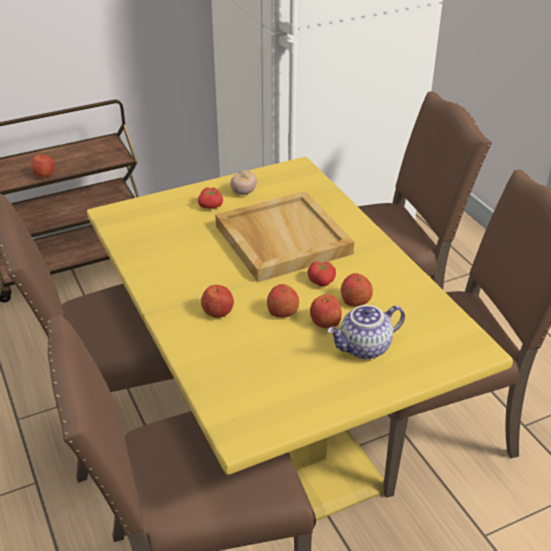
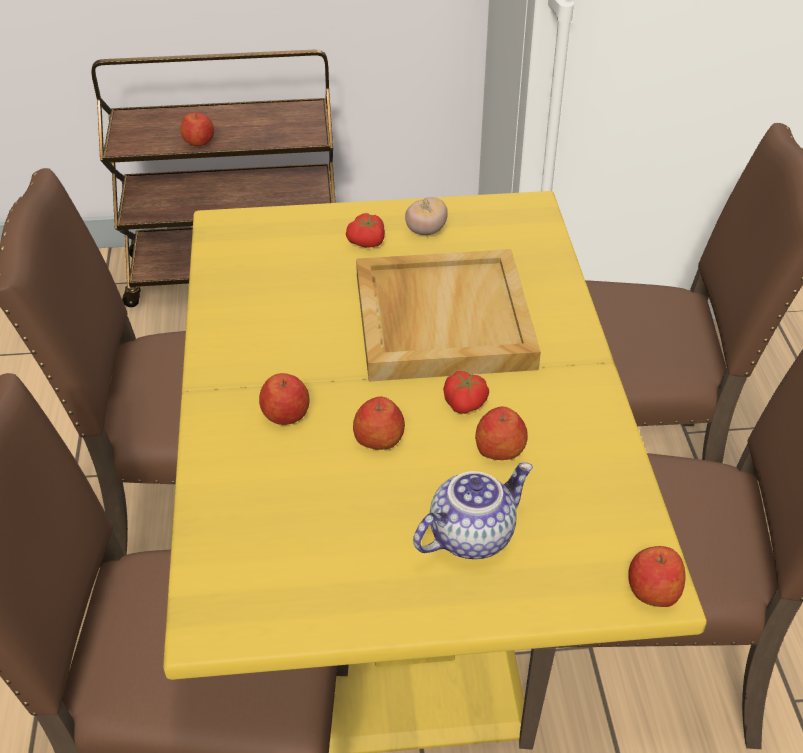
camera: 20 degrees right, 5 degrees up
(325, 322) = (433, 473): apple -> apple (653, 591)
(365, 348) = (471, 535): teapot -> teapot turned 150 degrees clockwise

